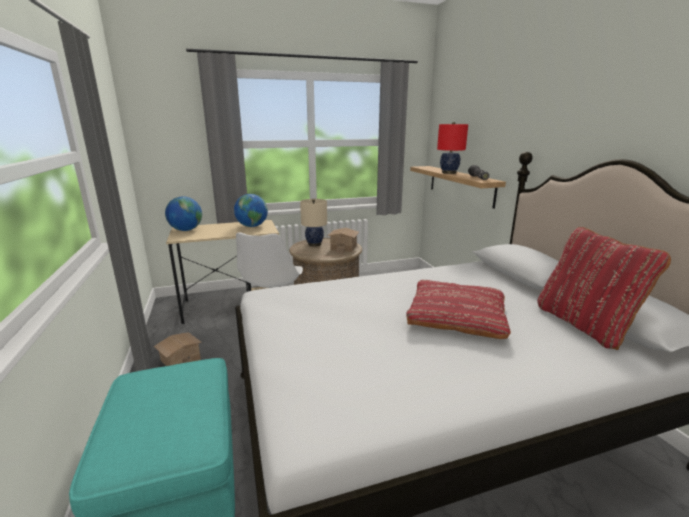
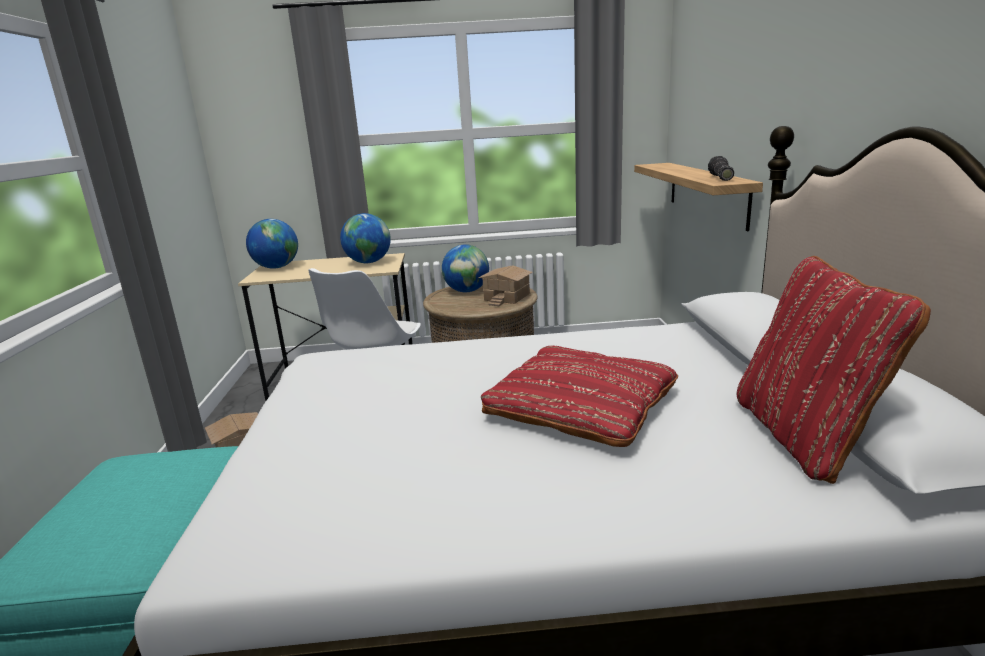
camera: 15 degrees right, 0 degrees up
(314, 244) = (467, 291): beige table lamp -> globe
(449, 172) = (683, 171): red table lamp -> none

